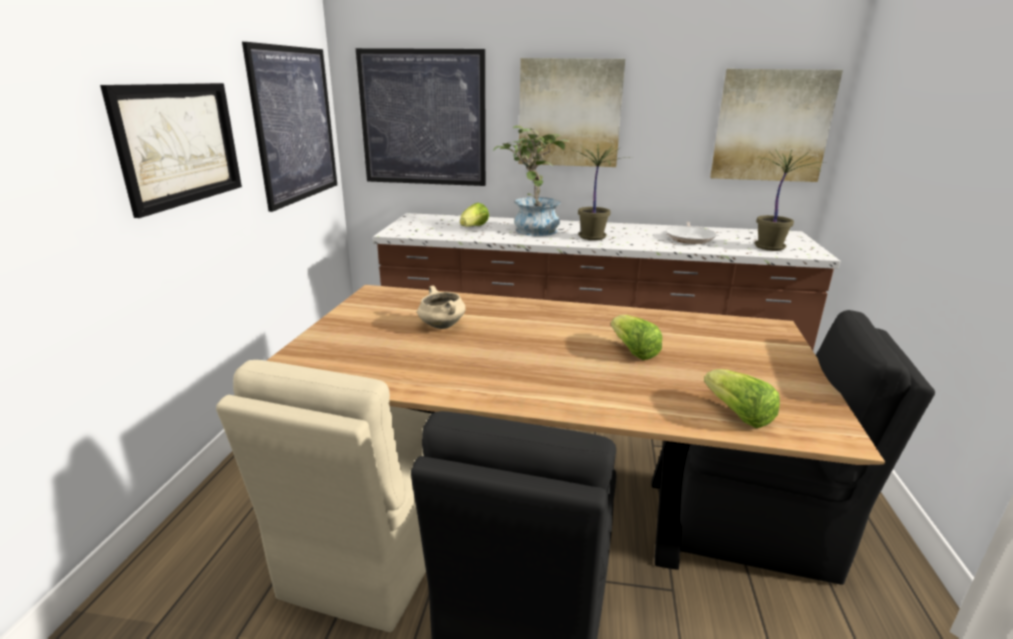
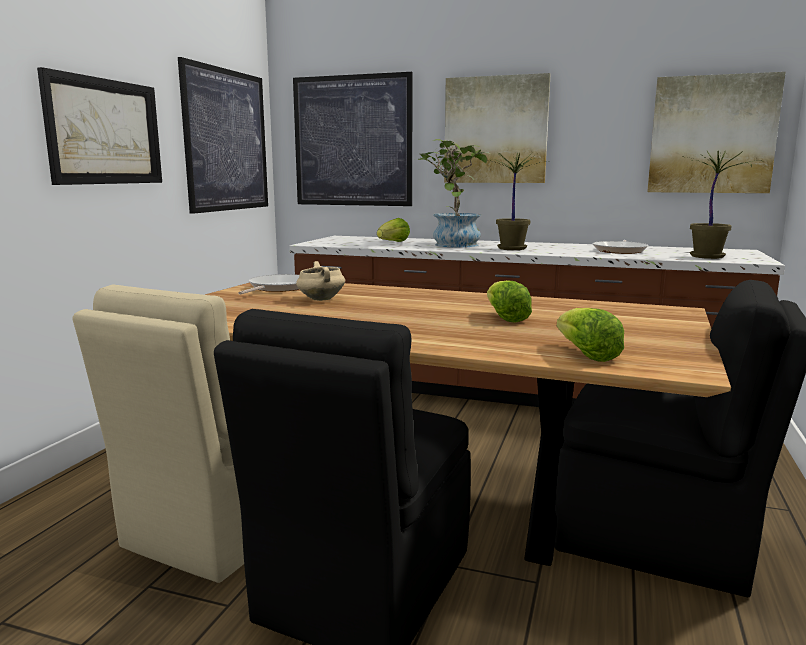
camera: 10 degrees right, 10 degrees down
(387, 306) = (277, 288): none -> frying pan

